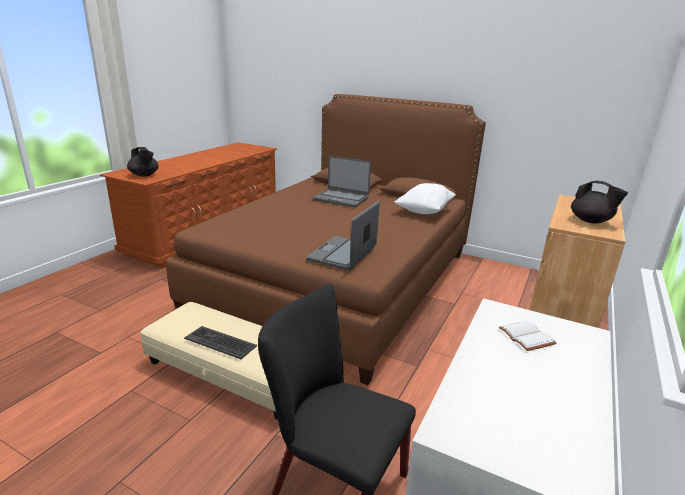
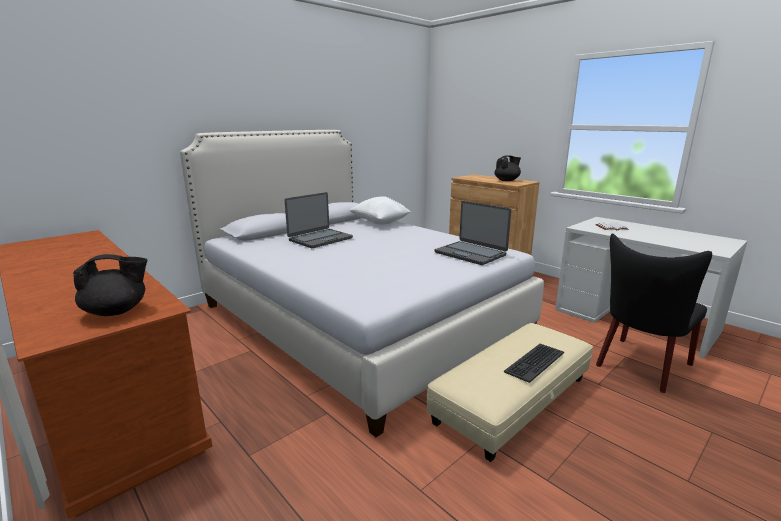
camera: 70 degrees left, 5 degrees down
(339, 280) = (357, 319): brown bed -> white bed

